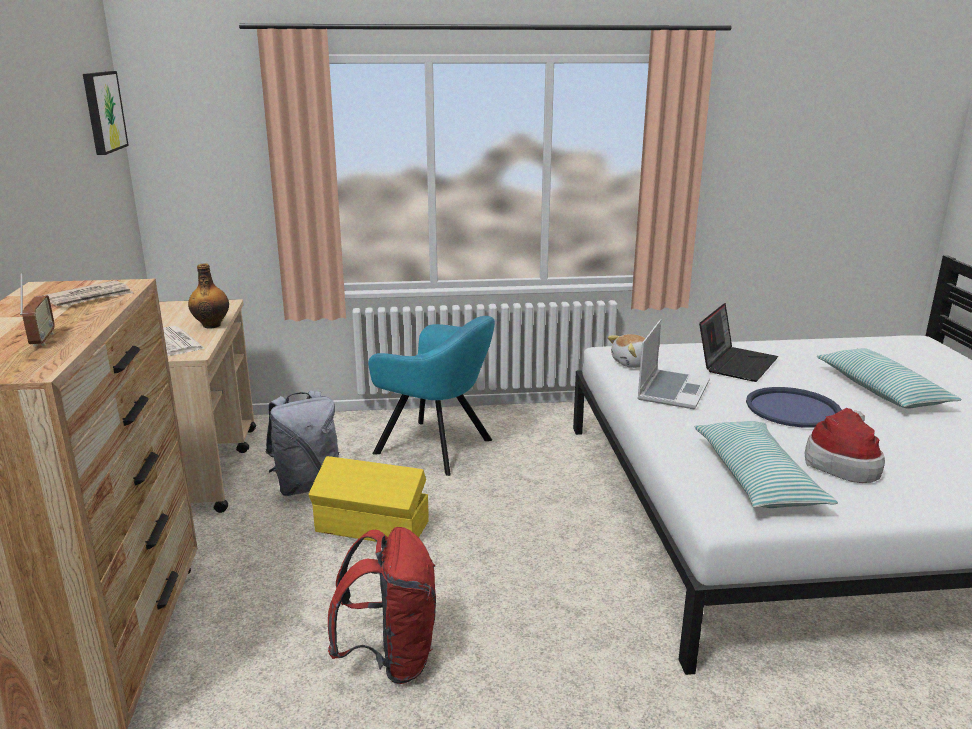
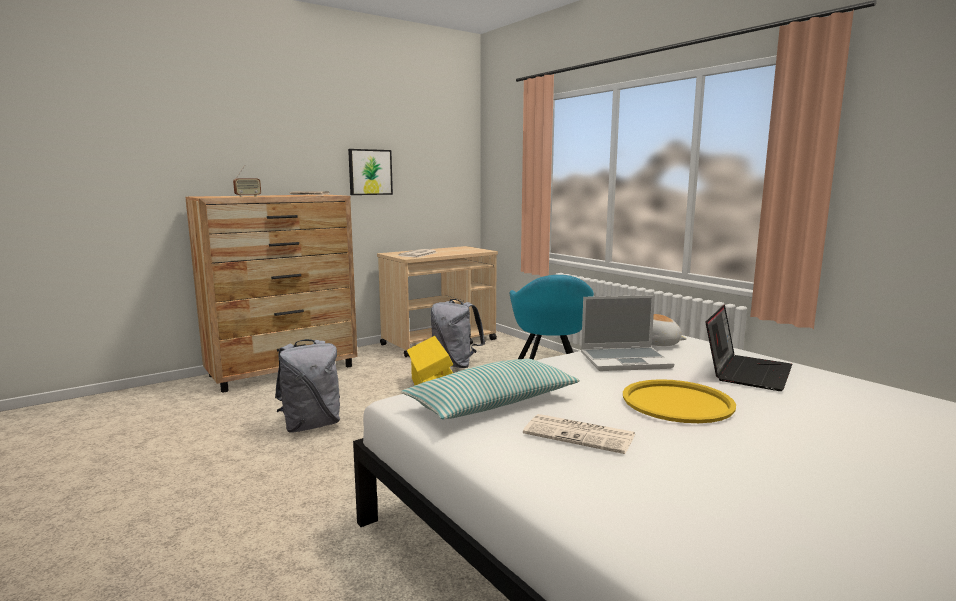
camera: 60 degrees right, 10 degrees down
(102, 112) = (452, 134): picture -> picture (370, 172)
(212, 325) = (450, 253): bottle -> none
(391, 658) = (311, 425): red backpack -> grey backpack
(736, 363) = (746, 372): laptop -> laptop turned 60 degrees counterclockwise
(792, 409) = (677, 402): blue tray -> yellow tray
(842, 463) = (581, 434): hat -> newspaper
(881, 390) = (847, 442): pillow -> none

